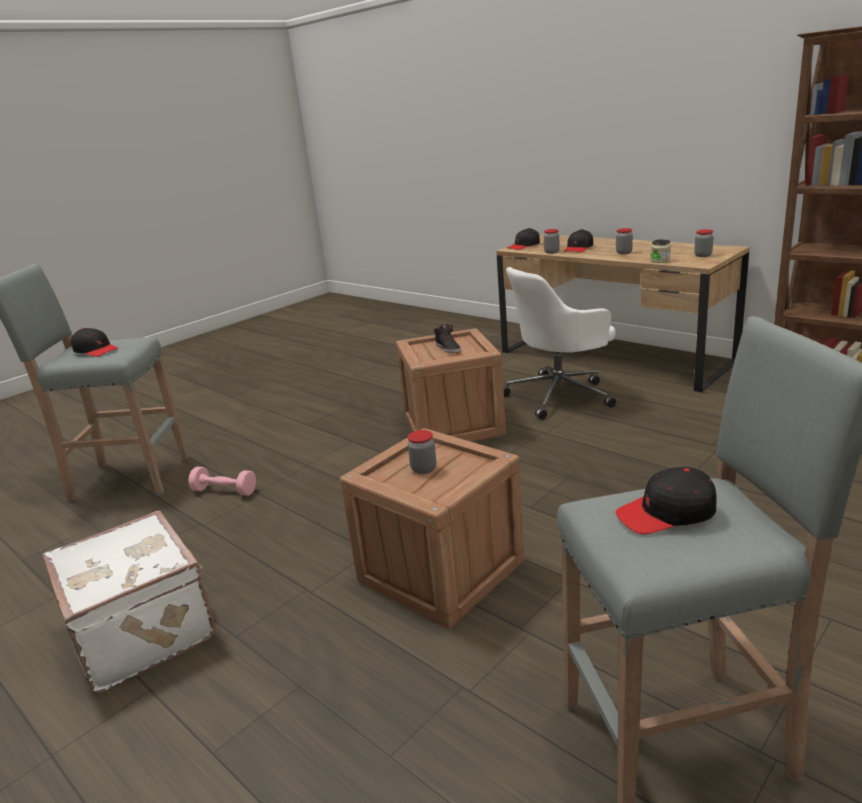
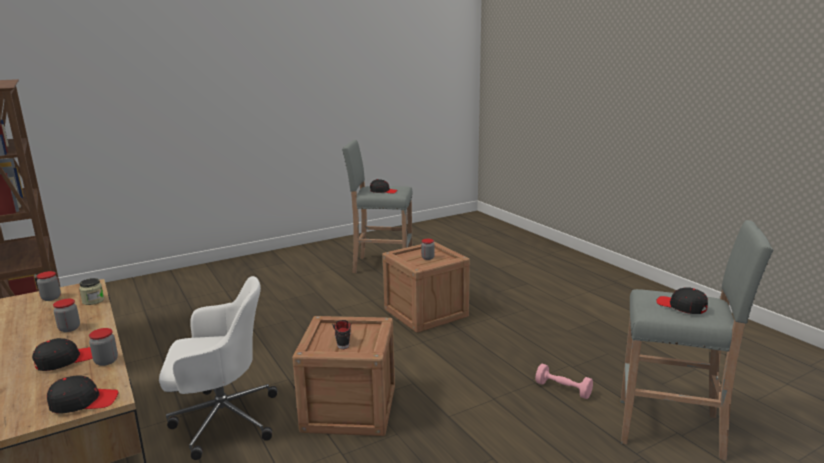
camera: 165 degrees left, 5 degrees down
(145, 629) = (576, 318): white suitcase -> none

